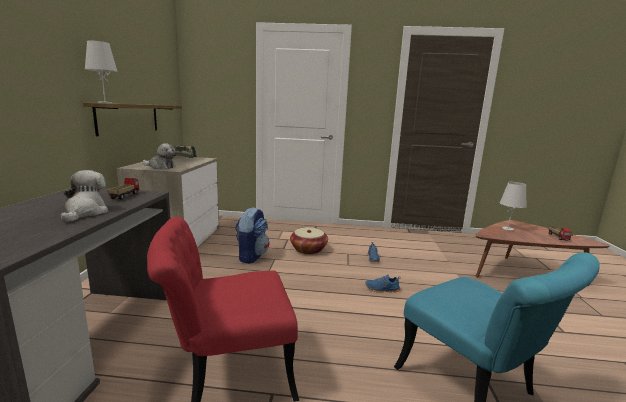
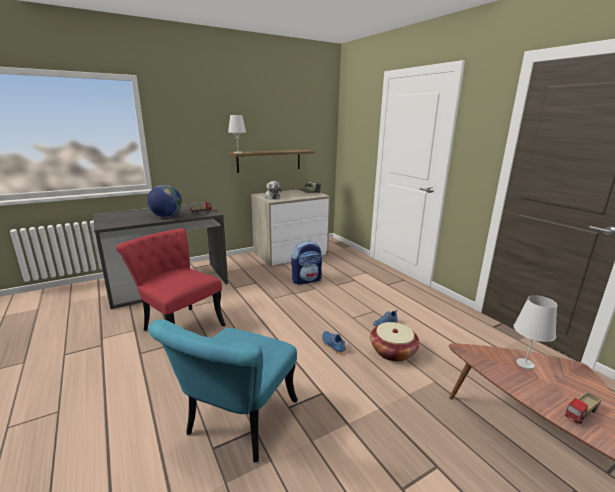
camera: 55 degrees right, 5 degrees up
(85, 213) = (166, 216): plush toy -> globe
(308, 249) = (351, 293): basket -> basket (392, 351)

